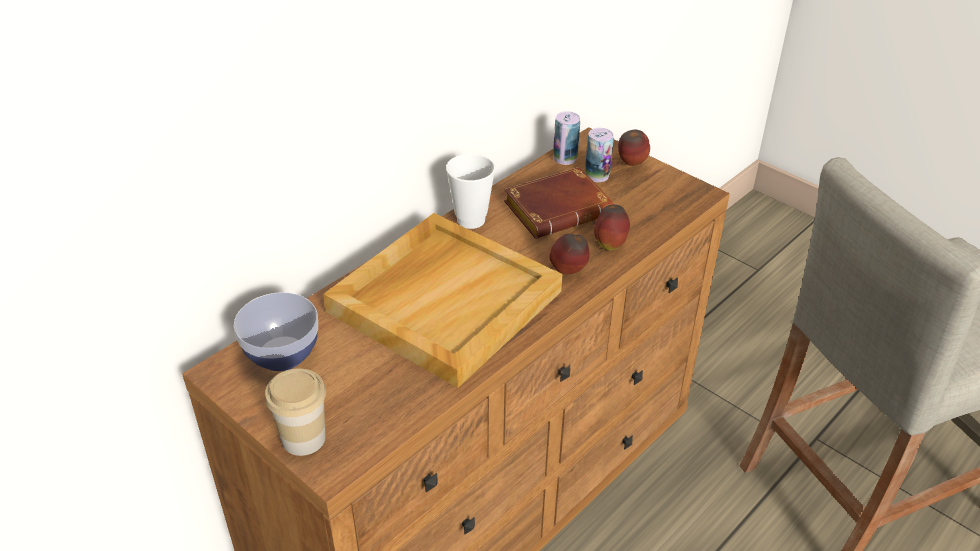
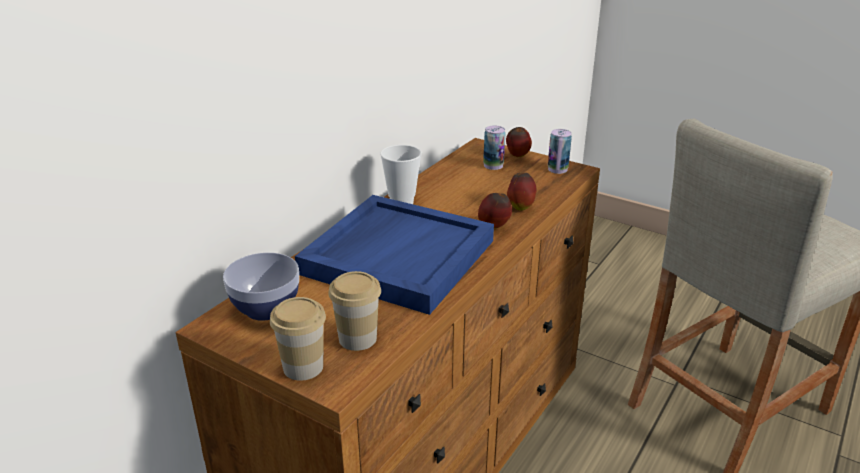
camera: 10 degrees left, 10 degrees down
(370, 409) = (357, 338): none -> cup
(444, 300) = (397, 256): beige tray -> blue tray
(558, 209) = (470, 188): brown book -> none
(565, 158) = (464, 157): can -> can (557, 169)

